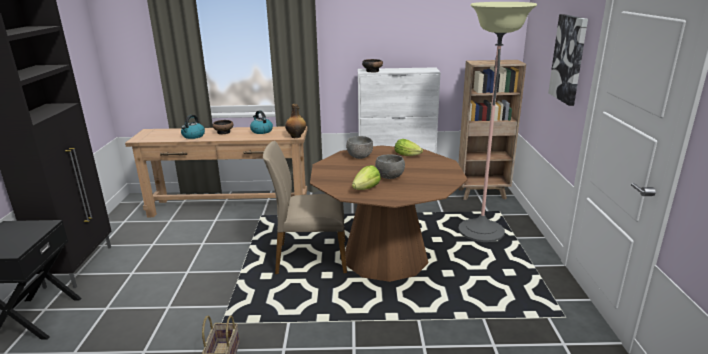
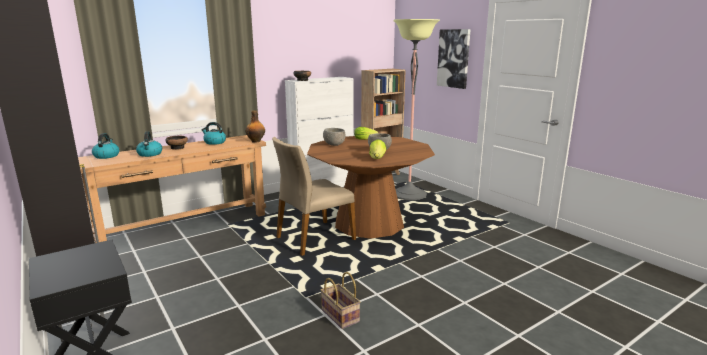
camera: 35 degrees left, 5 degrees down
(164, 131) = (106, 156): none -> kettle

